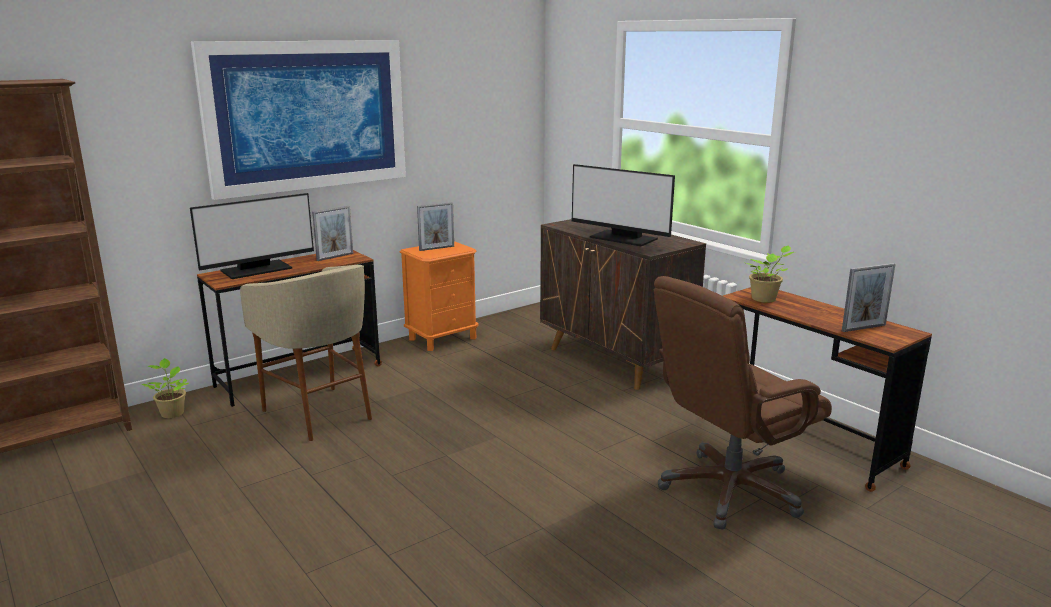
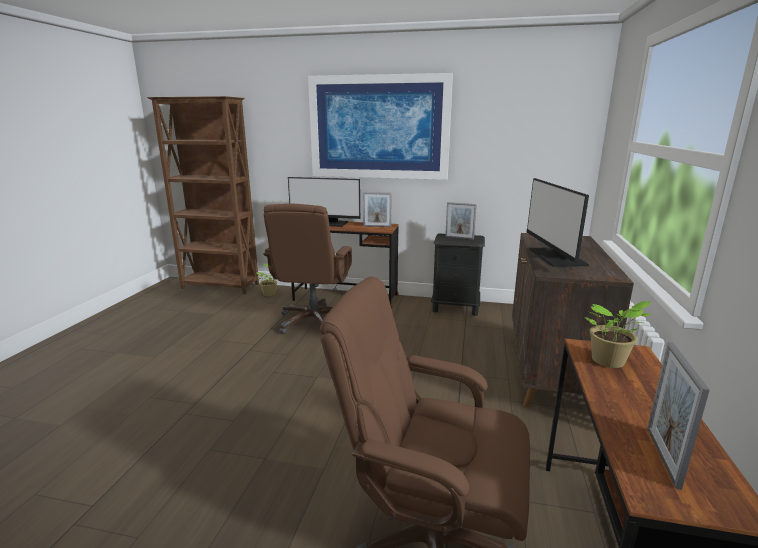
camera: 50 degrees right, 0 degrees up
(319, 414) = (314, 321): beige stool -> brown office chair
(443, 338) = (456, 307): orange nightstand -> black nightstand
(863, 328) = (662, 456): picture frame -> picture frame turned 75 degrees clockwise

